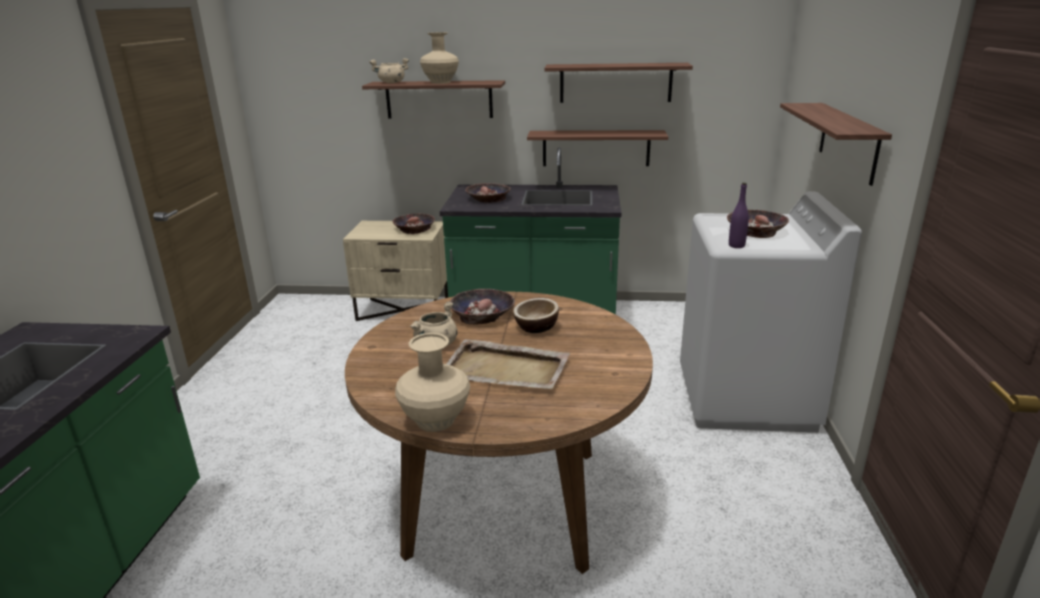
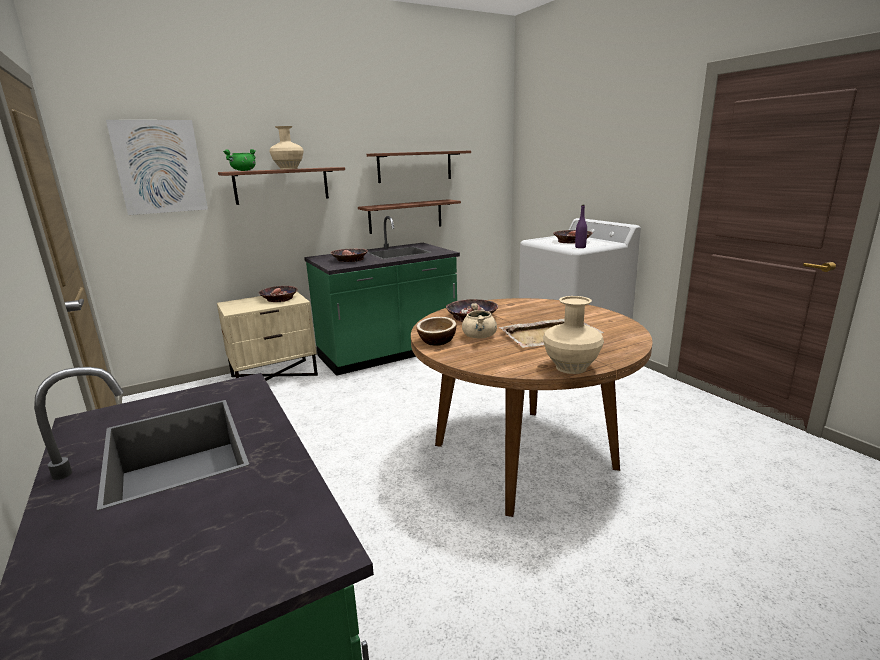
camera: 35 degrees left, 5 degrees down
(317, 75) = (159, 167): none -> picture
(391, 83) = (243, 170): beige cooking pot -> green cooking pot
(536, 327) = (520, 314): bowl -> bowl (437, 341)
(848, 142) = (603, 181): shelf -> none

